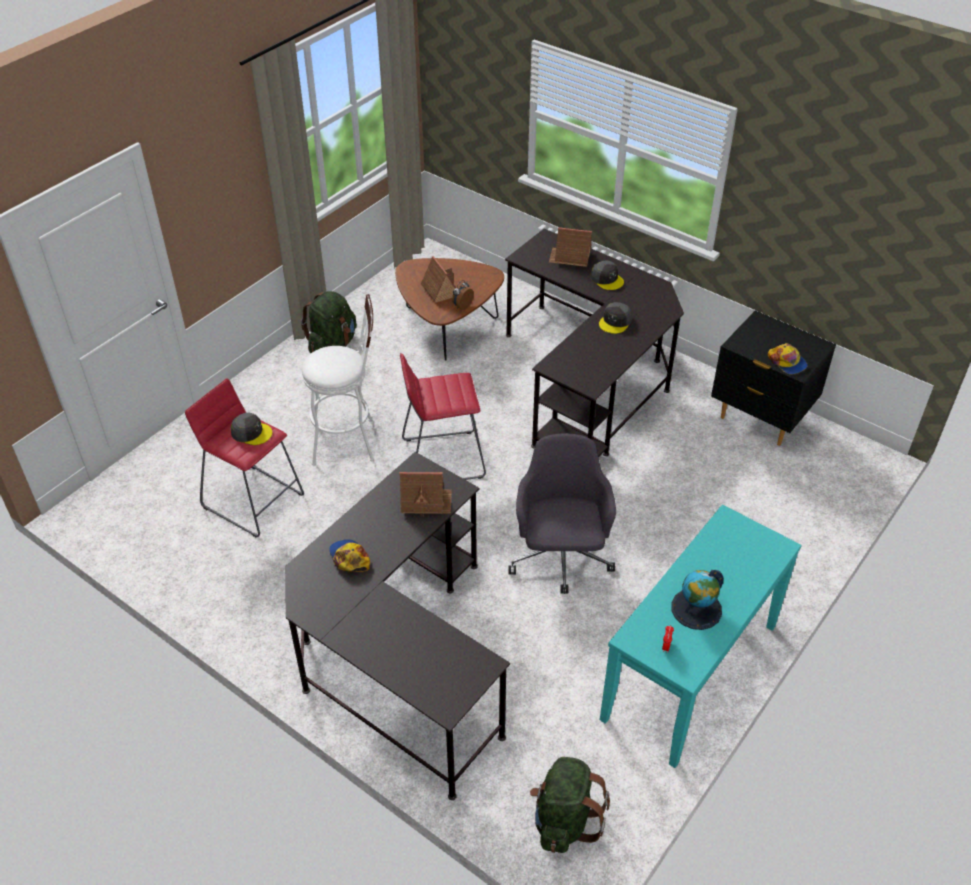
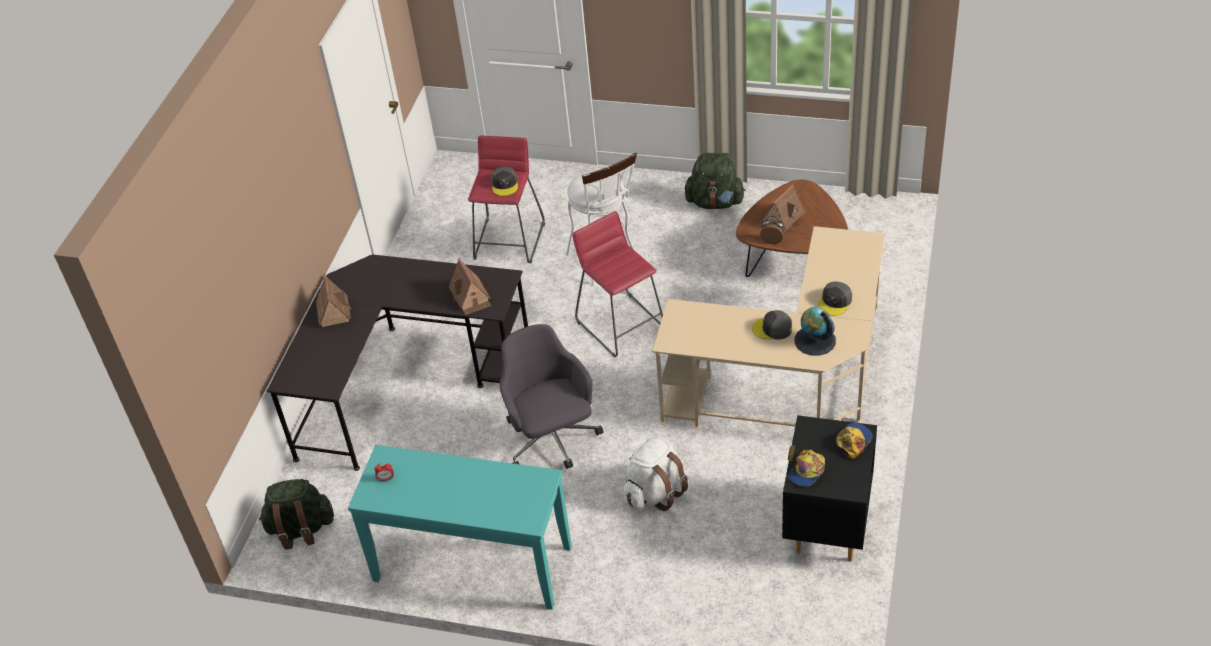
camera: 70 degrees right, 0 degrees up
(349, 558) = (393, 281): cap -> cap (853, 441)
(560, 557) = (552, 439): grey office chair -> grey office chair turned 90 degrees counterclockwise
(570, 257) = (850, 266): toy house -> toy house (333, 311)
(590, 381) = (790, 382): black desk -> beige desk
(668, 508) = (654, 492): none -> white backpack
(696, 609) = (432, 486): globe -> globe (814, 340)

